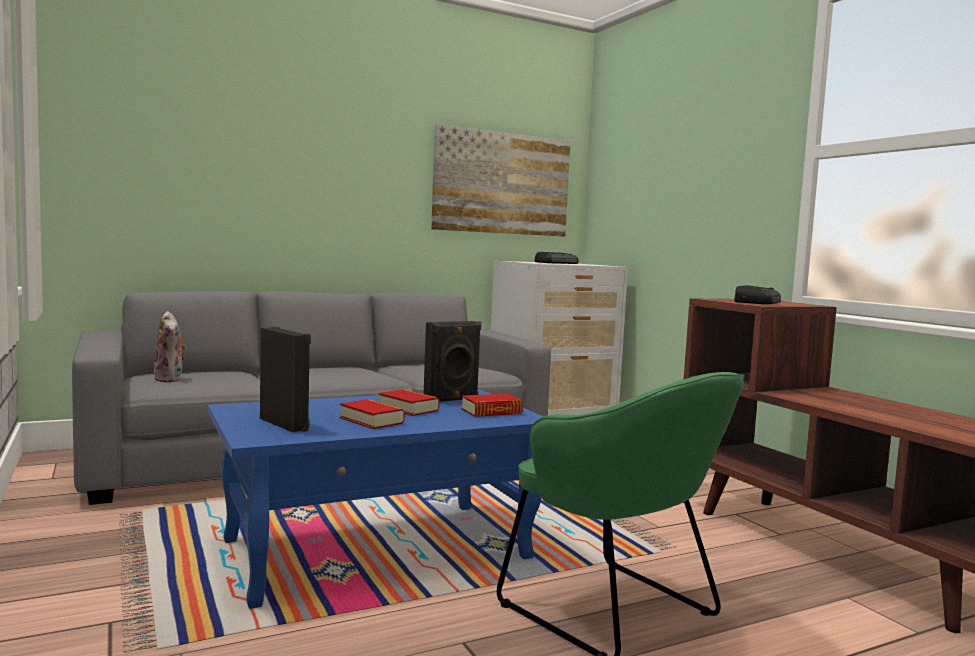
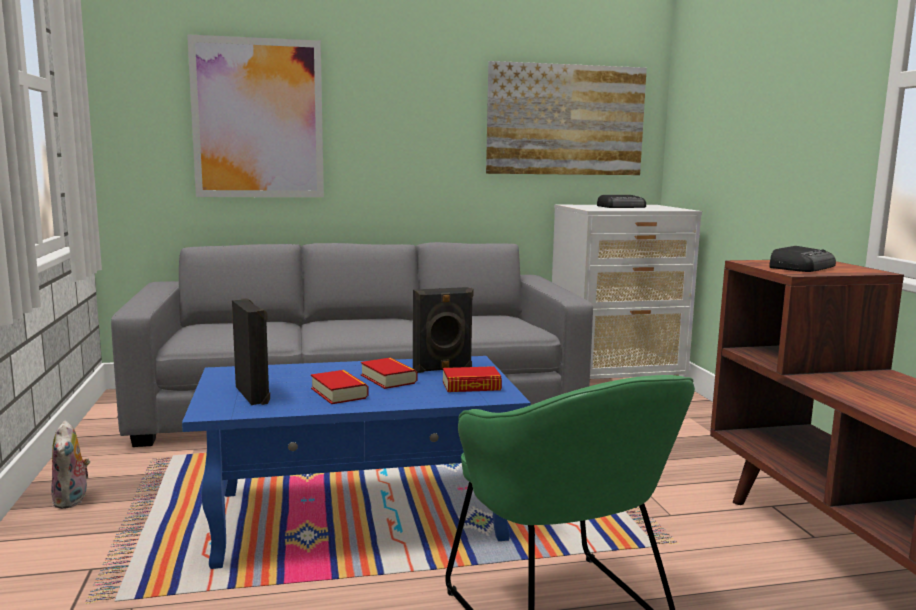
camera: 15 degrees right, 5 degrees up
(170, 379) = (210, 332): plush toy -> plush toy (72, 500)
(209, 164) = (258, 119): none -> picture

